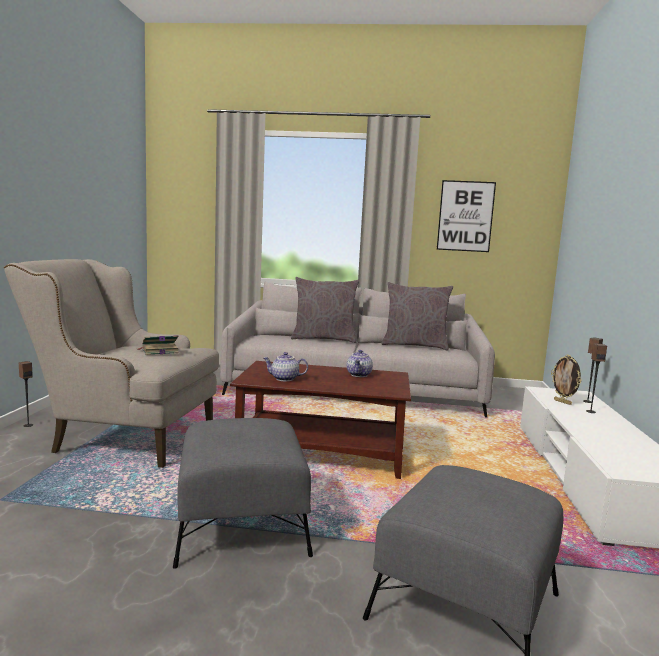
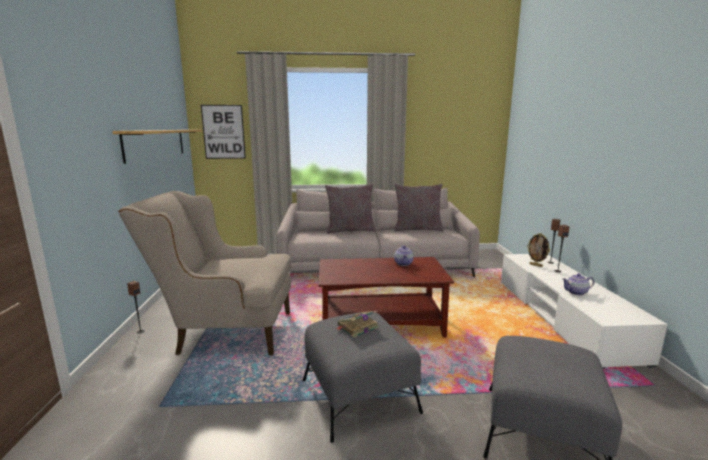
camera: 10 degrees left, 5 degrees up
(91, 210) = (156, 144): none -> shelf
(159, 351) = (252, 263): book -> book (357, 327)
(284, 379) = (354, 275): teapot -> teapot (576, 292)
(465, 216) = (441, 129): picture -> picture (223, 132)

